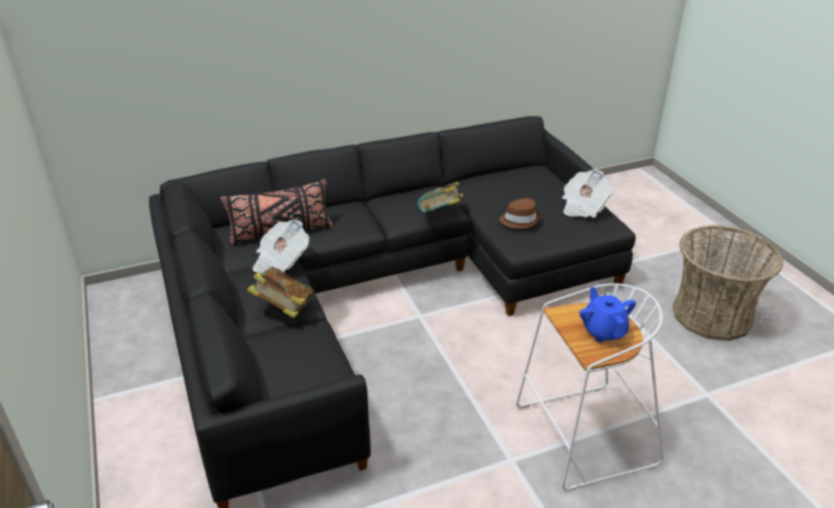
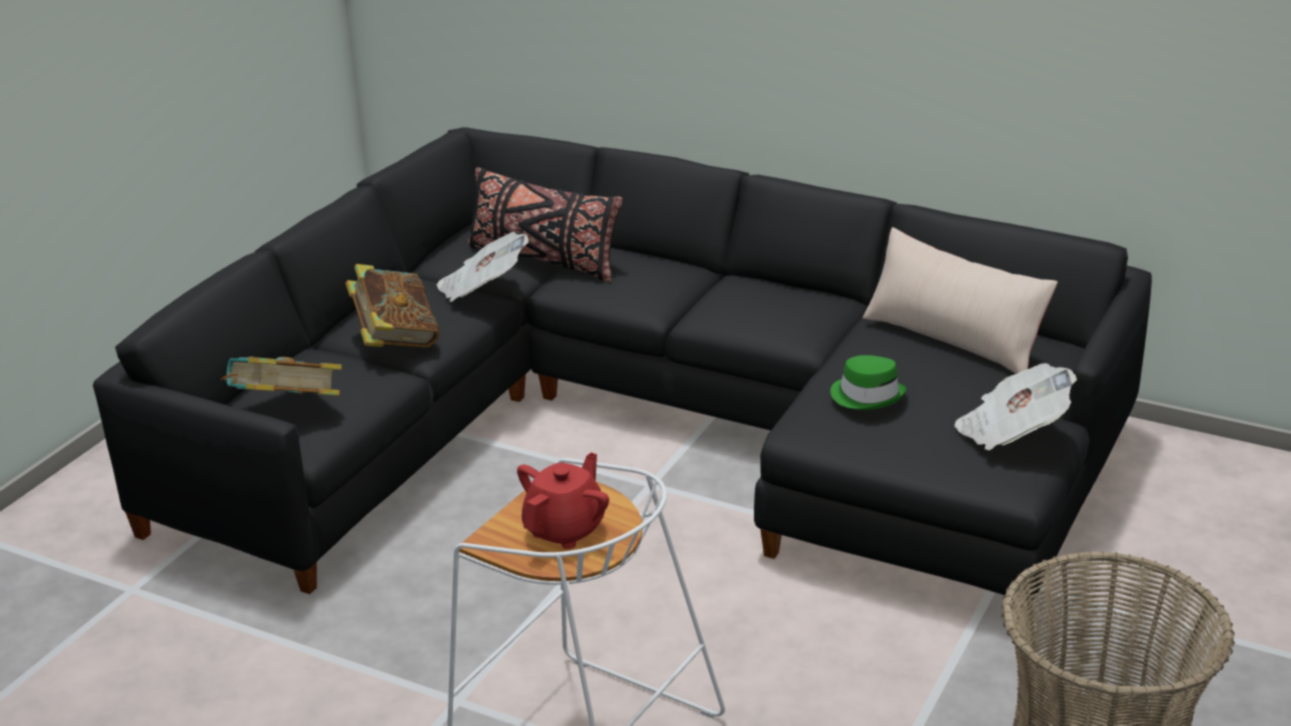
camera: 50 degrees right, 5 degrees down
(440, 214) = (771, 334): book -> book (286, 411)
(503, 182) = (953, 339): none -> beige pillow
(519, 219) = (867, 395): brown hat -> green hat
(603, 331) = (565, 529): blue teapot -> red teapot

